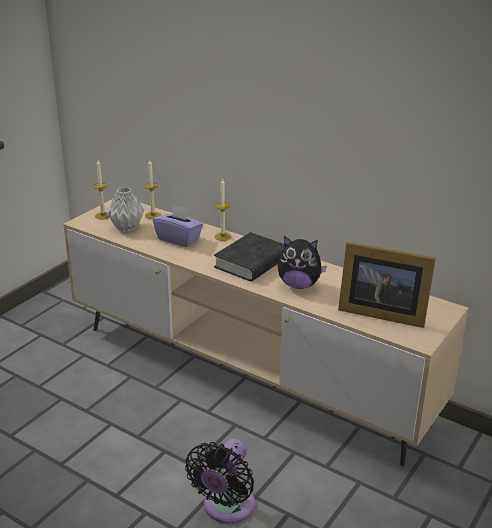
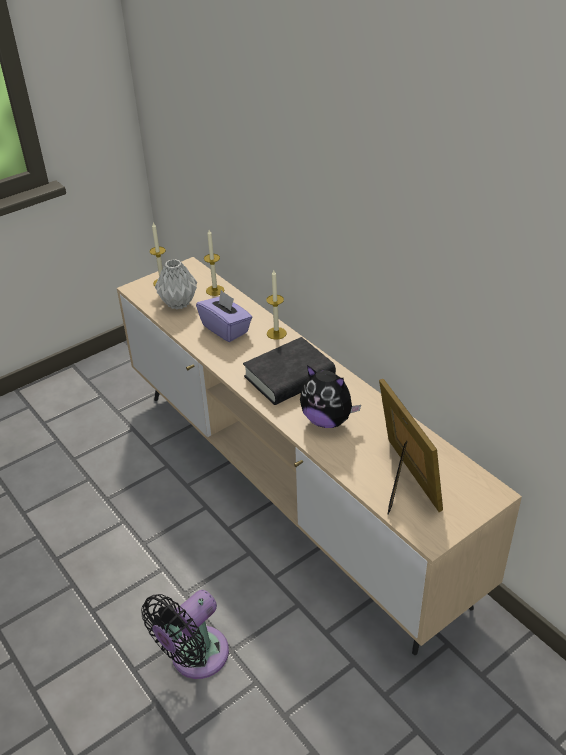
camera: 20 degrees right, 10 degrees up
(380, 312) = (403, 480): picture frame -> picture frame turned 150 degrees counterclockwise

